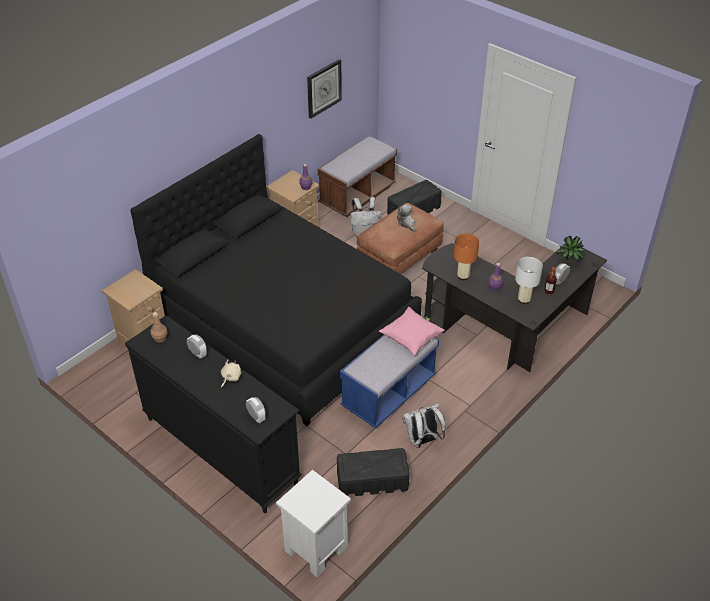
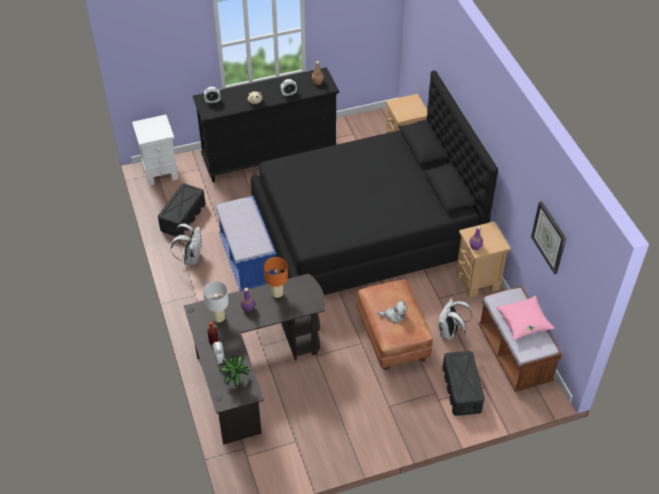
camera: 120 degrees right, 5 degrees up
(411, 337) = (250, 245): pink pillow -> pink pillow (523, 322)

